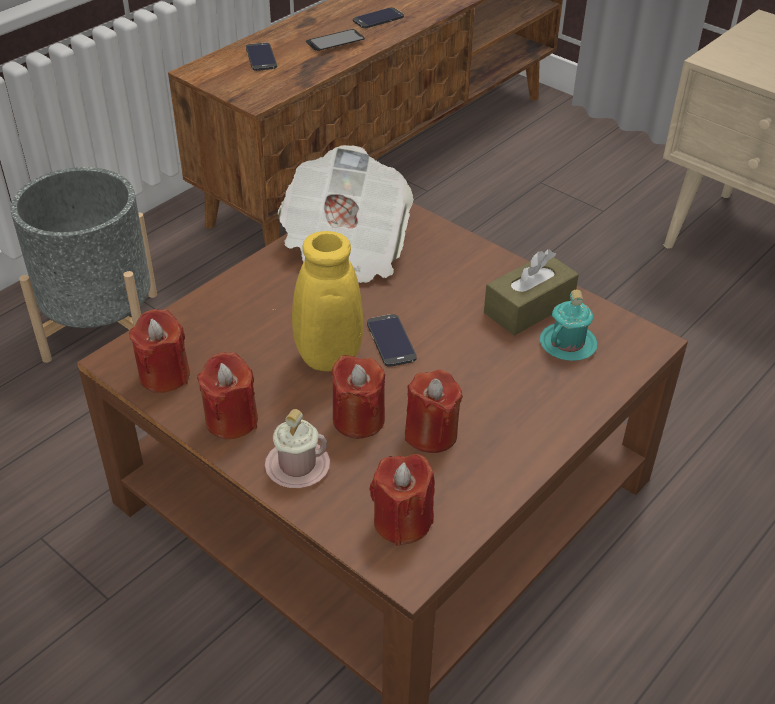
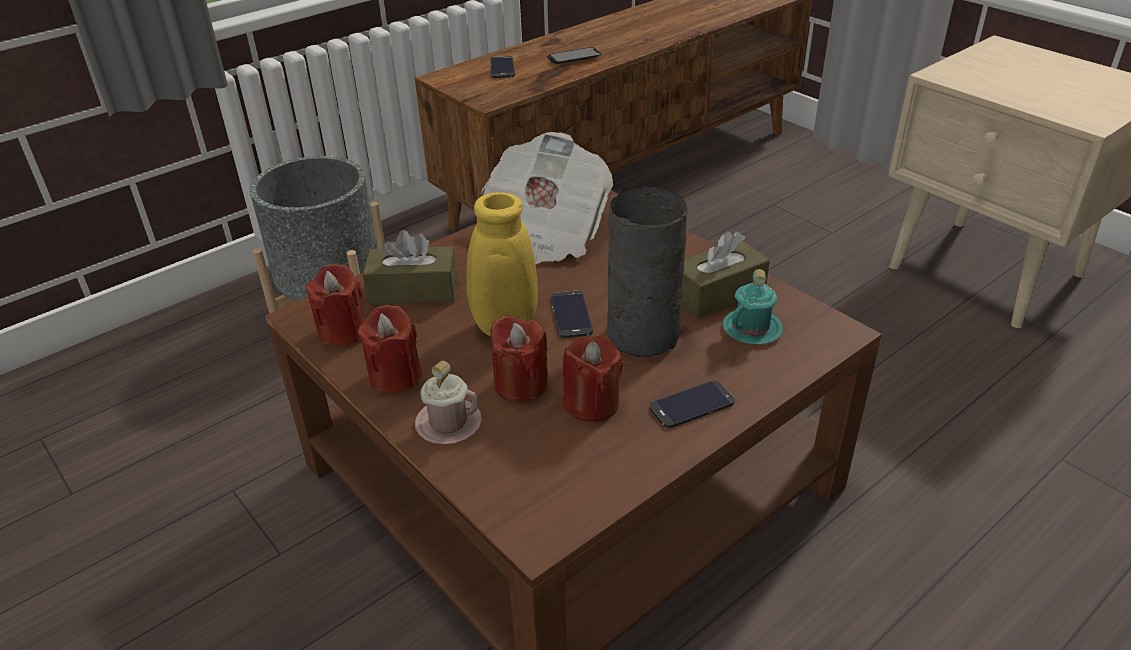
camera: 10 degrees right, 5 degrees down
(225, 324) = (413, 290): none -> brown tissue box
(378, 18) = (619, 40): phone -> phone (692, 405)
(402, 521) = (542, 486): red candle -> none
(463, 356) = (641, 334): none -> grey vase

